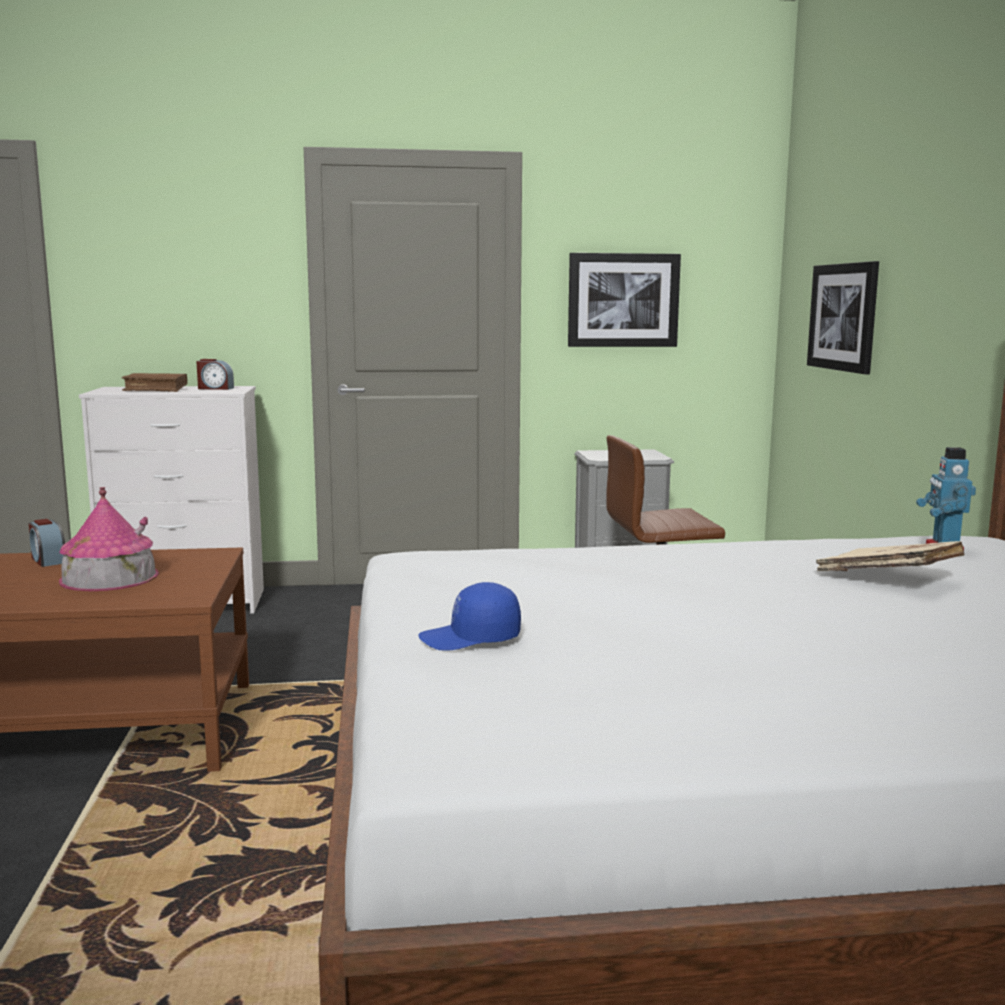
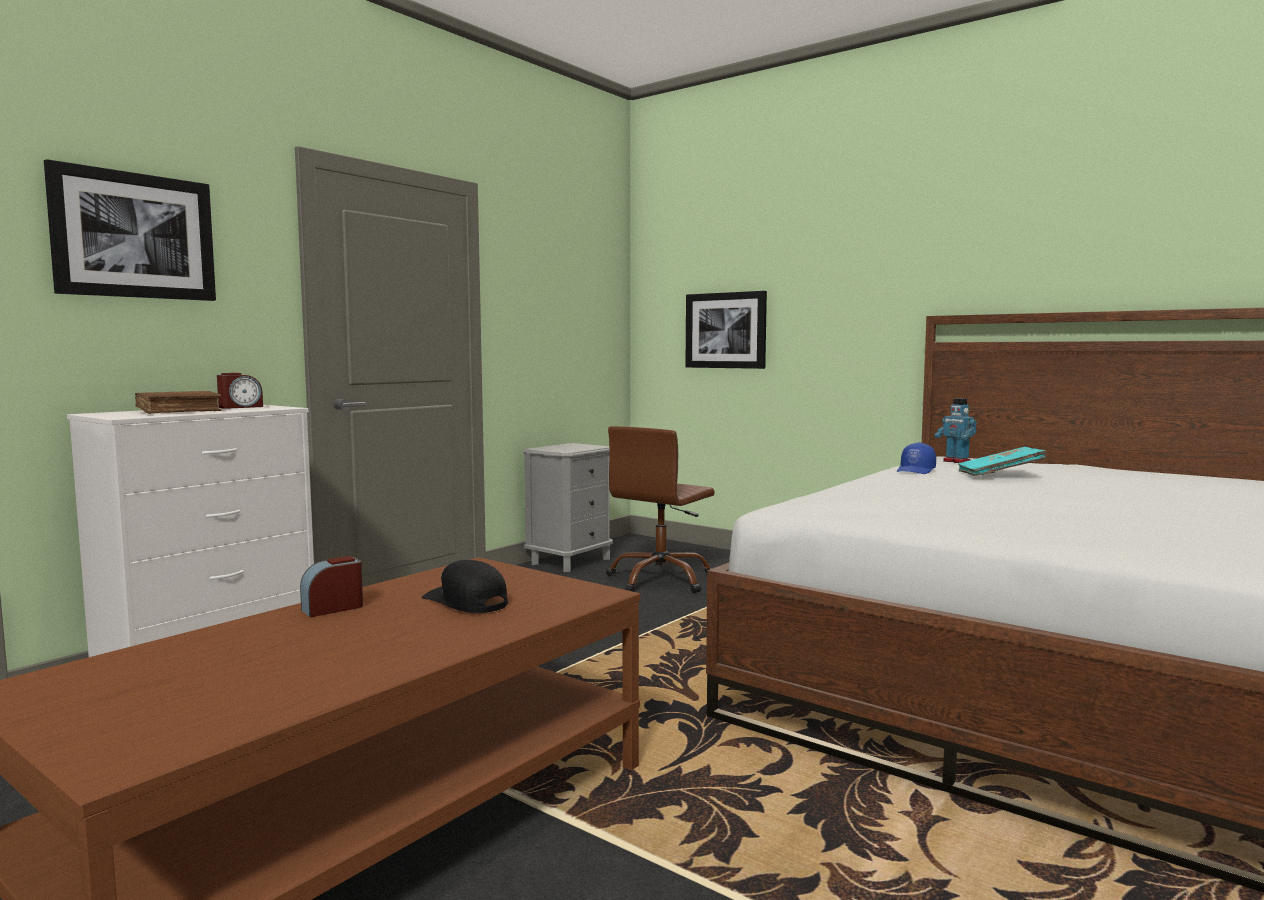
camera: 45 degrees left, 5 degrees down
(48, 560) = (333, 608): alarm clock -> alarm clock turned 135 degrees clockwise
(109, 577) = (466, 601): toy house -> black cap
(470, 639) = (1022, 531): blue cap -> blue cap (916, 471)
(623, 300) = (546, 318): picture -> picture (134, 236)
(888, 578) = (1000, 475): beige book -> turquoise book

